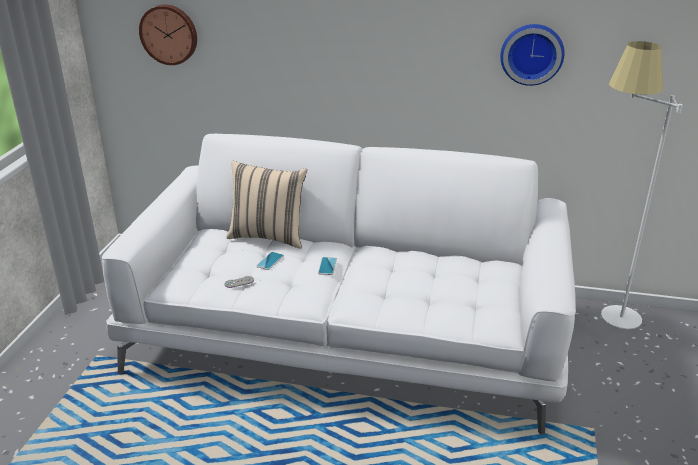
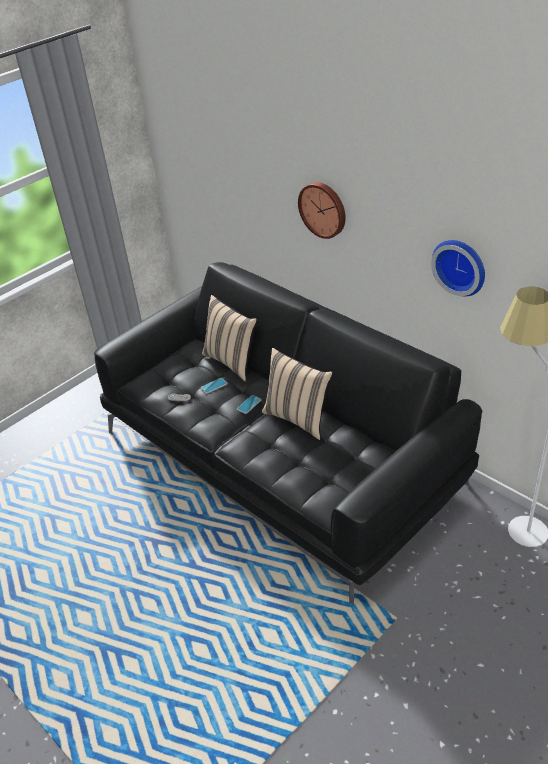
camera: 35 degrees right, 10 degrees up
(169, 34) = (202, 171): wall clock -> wall clock (323, 209)
(348, 333) = (281, 458): white sofa -> black sofa
(390, 263) = (298, 418): none -> beige pillow

